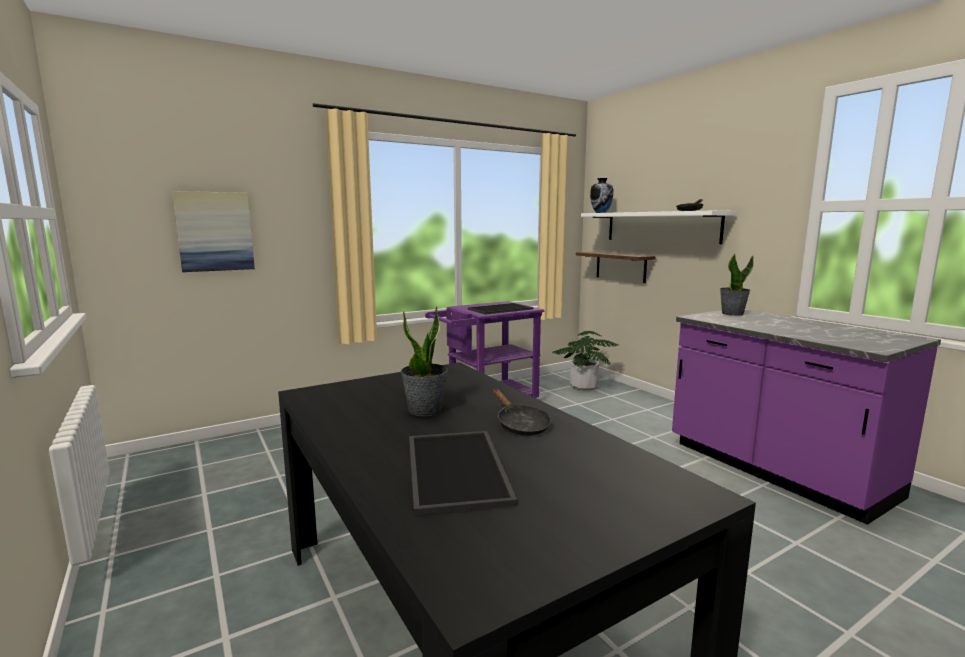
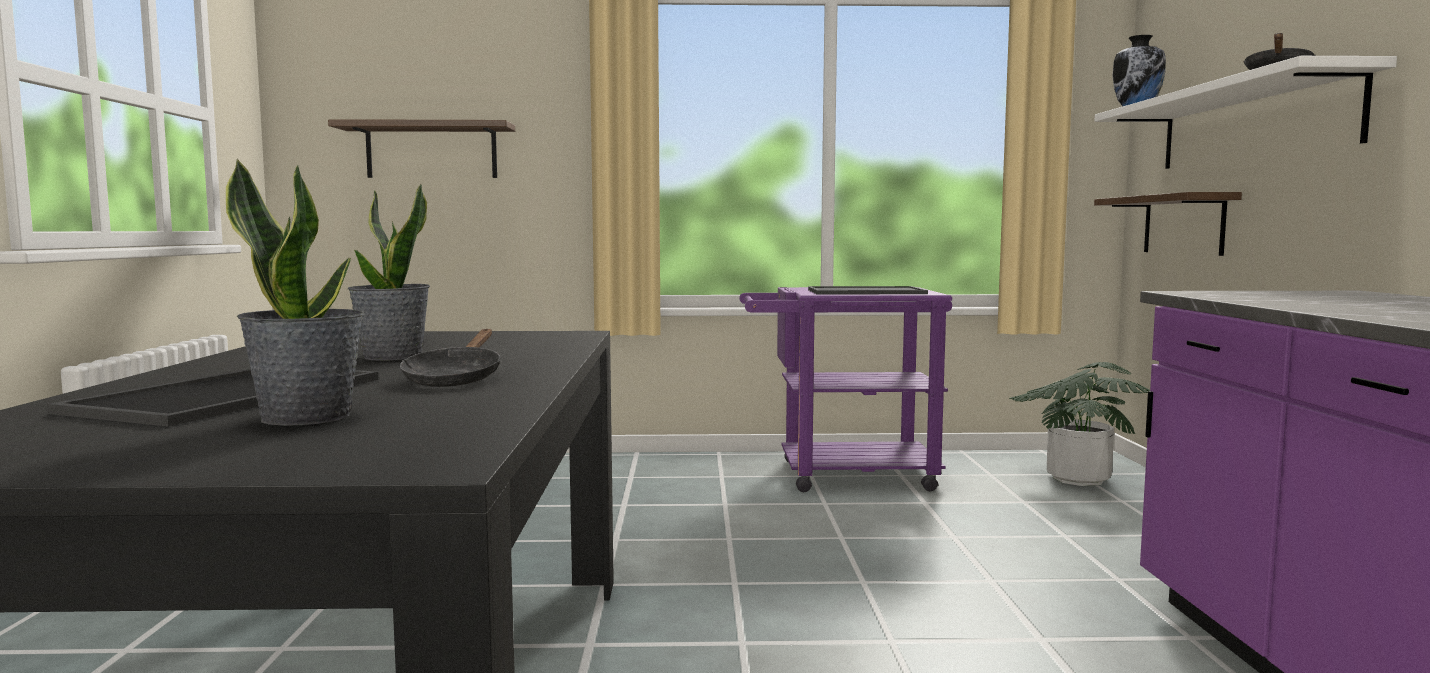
camera: 30 degrees right, 5 degrees down
(215, 231) = (431, 151): picture -> shelf
(732, 313) = (1309, 293): potted plant -> potted plant (307, 416)

